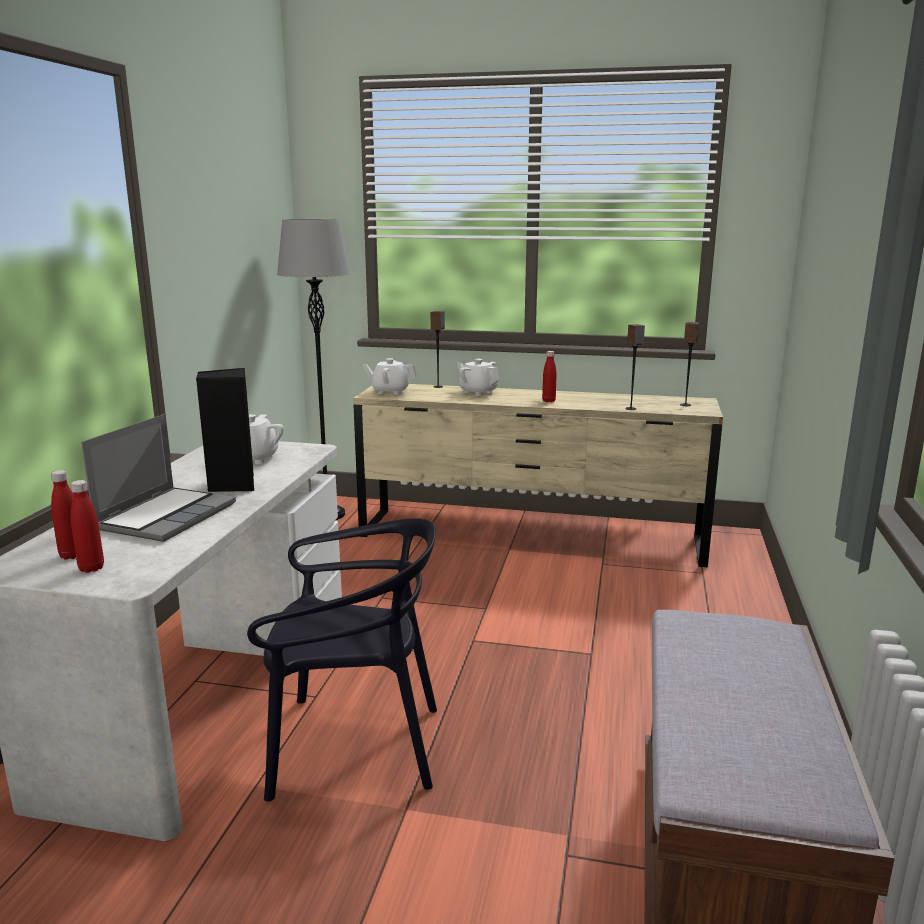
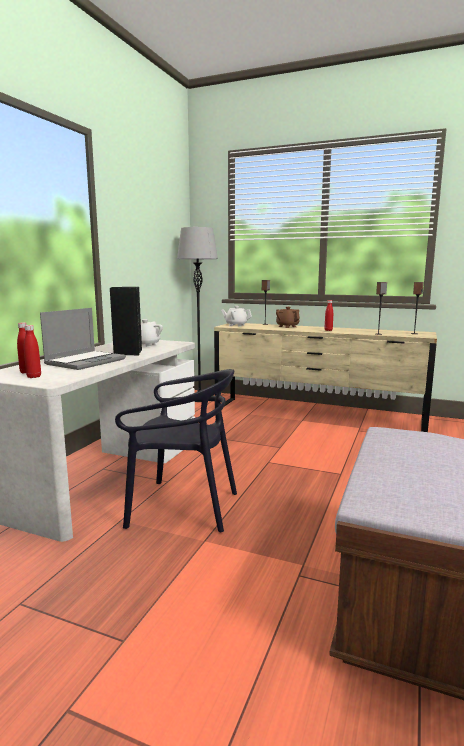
camera: 10 degrees right, 5 degrees down
(478, 392) = (287, 326): white teapot -> brown teapot

